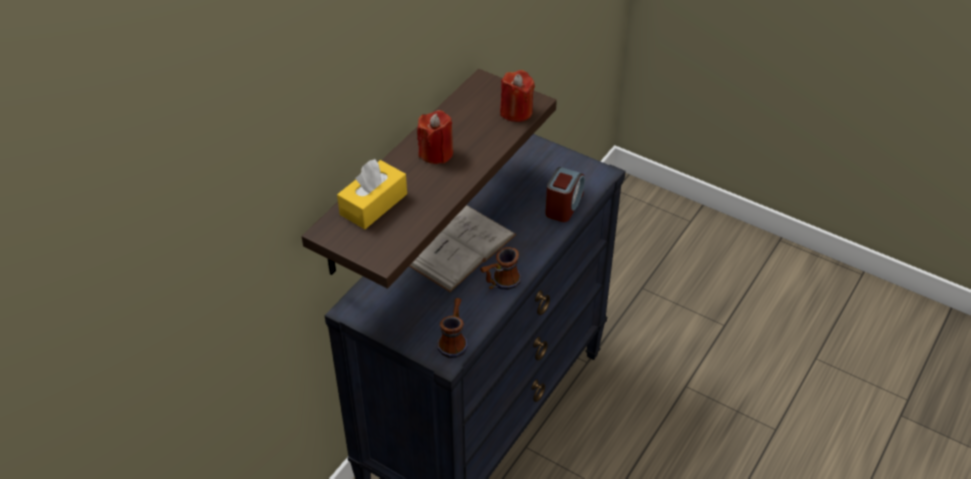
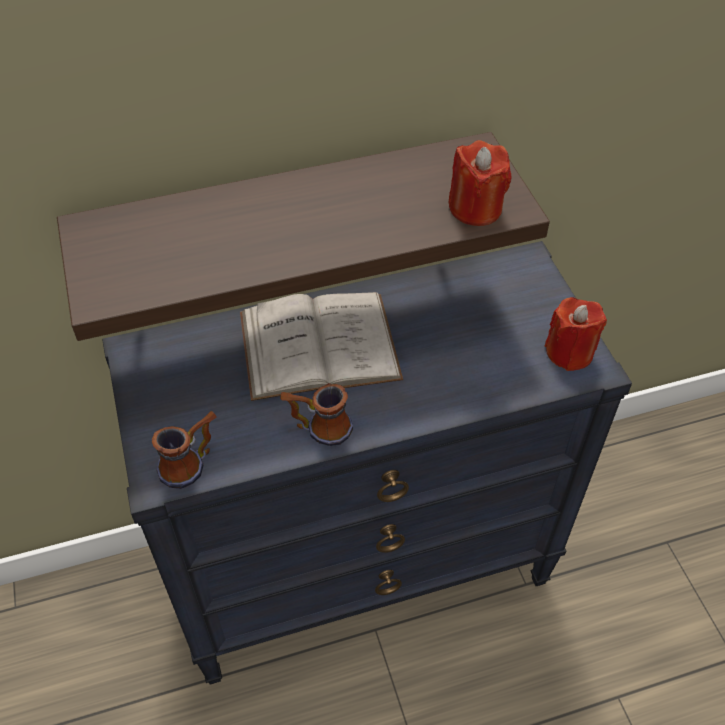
camera: 40 degrees right, 5 degrees up
(373, 204) = (171, 226): yellow tissue box -> none
(436, 153) = (316, 205): red candle -> red candle (569, 352)
(564, 205) = (501, 379): alarm clock -> none

